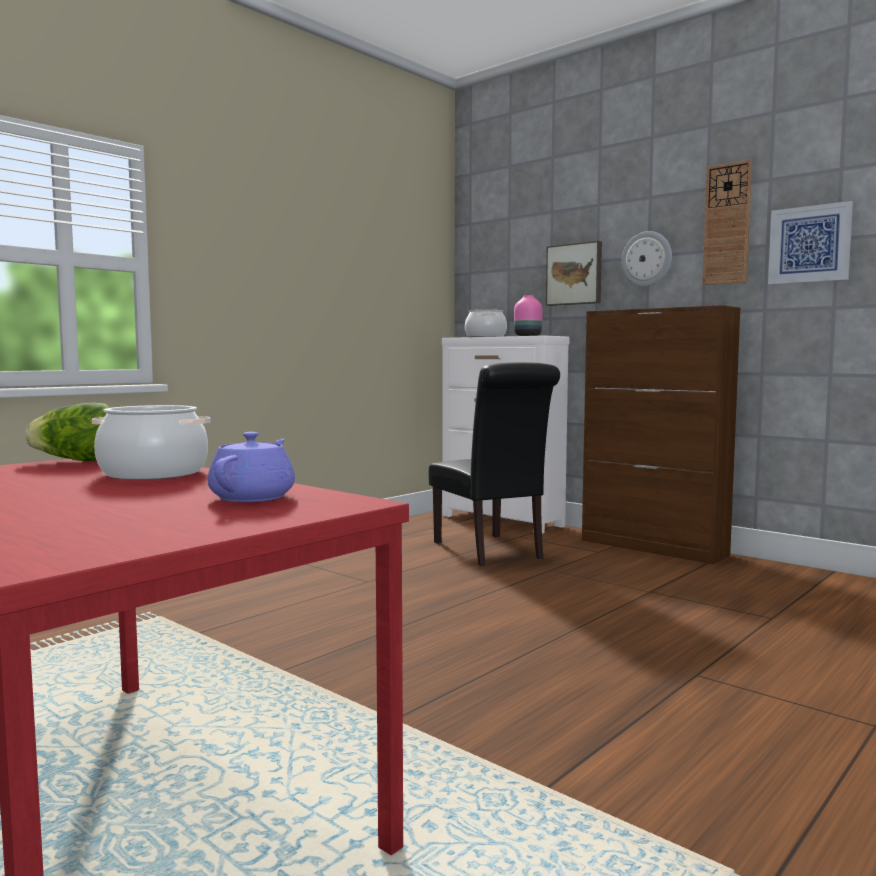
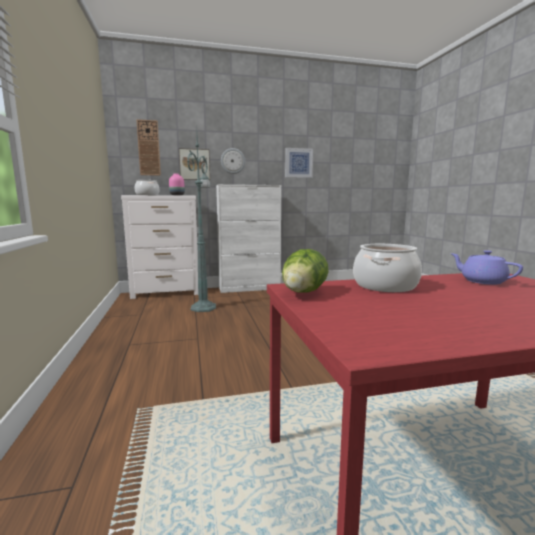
camera: 55 degrees left, 5 degrees up
(491, 551) = (204, 307): black chair -> green floor lamp
(653, 547) = (250, 288): brown cabinet -> white cabinet
(727, 224) = (268, 150): wall clock -> wall clock (149, 148)

